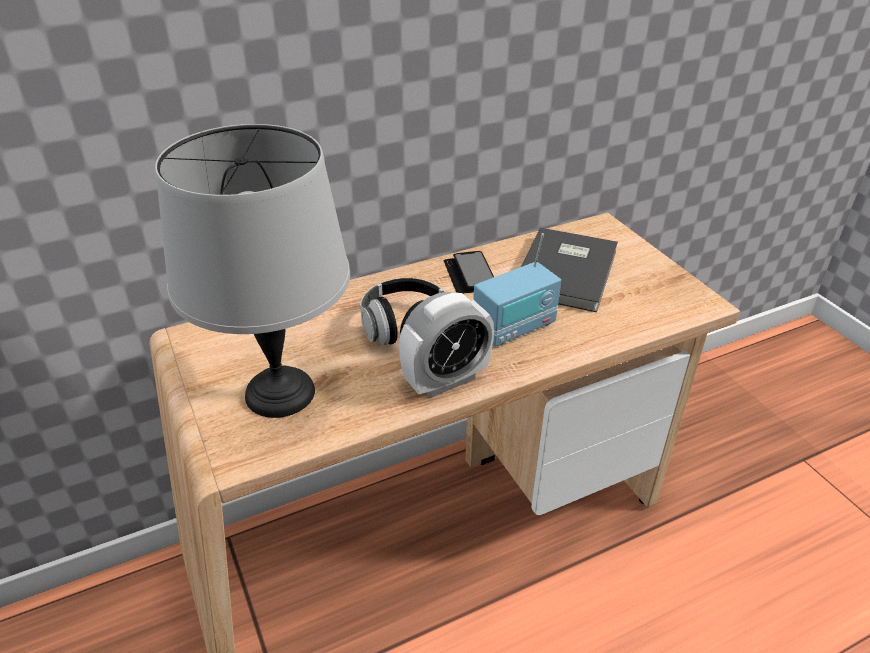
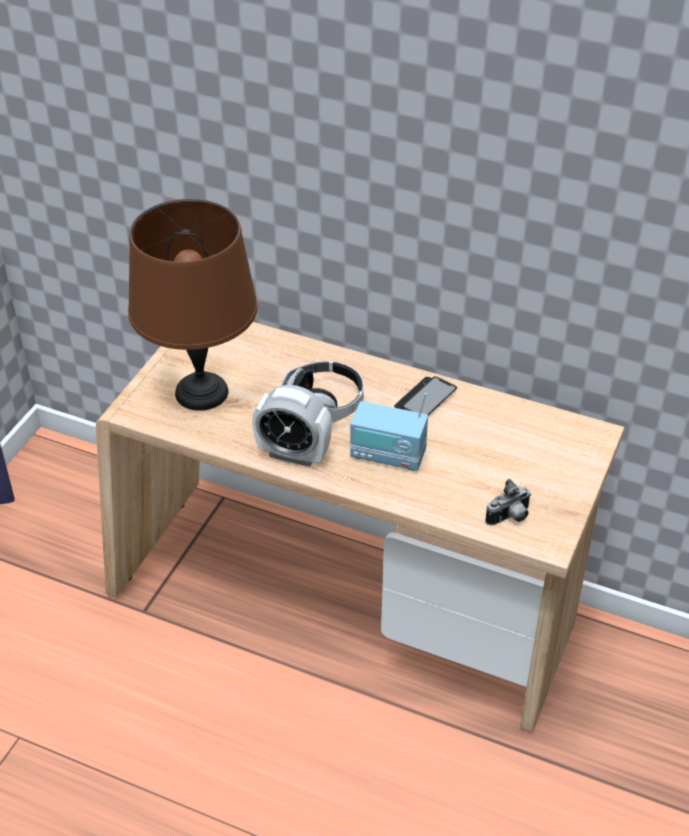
camera: 50 degrees right, 5 degrees up
(280, 391) = (203, 392): grey table lamp -> brown table lamp
(569, 271) = (497, 448): grey book -> none
(658, 306) = (510, 518): none -> camera

